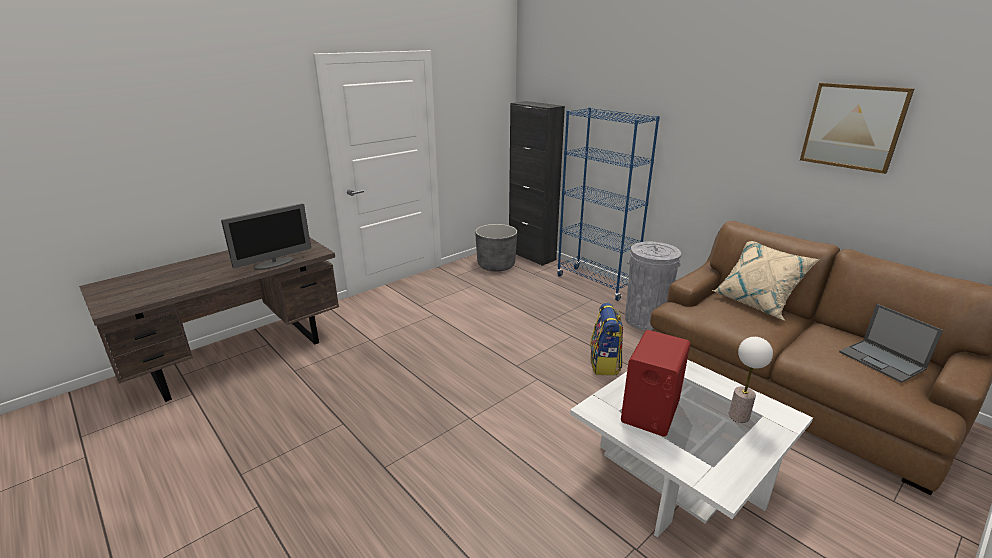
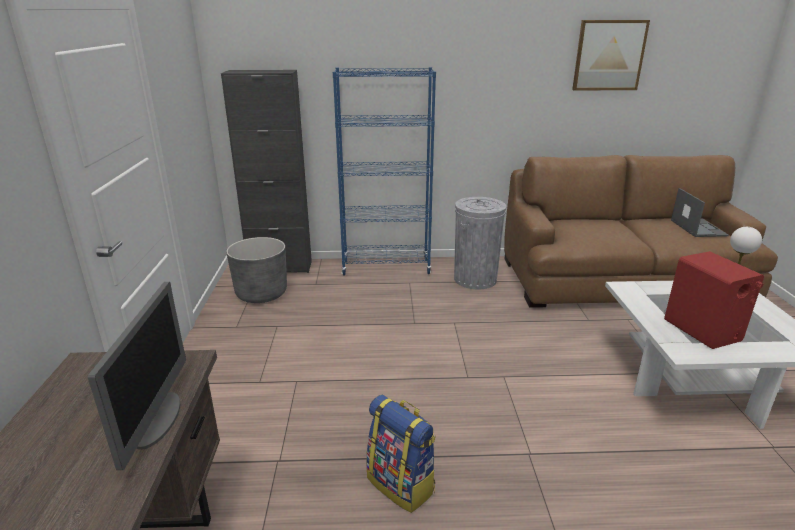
camera: 50 degrees left, 0 degrees up
(605, 364) = (518, 330): backpack -> backpack (402, 484)
(756, 303) = (585, 221): beige pillow -> none
(882, 361) = (697, 227): laptop -> laptop turned 105 degrees counterclockwise

